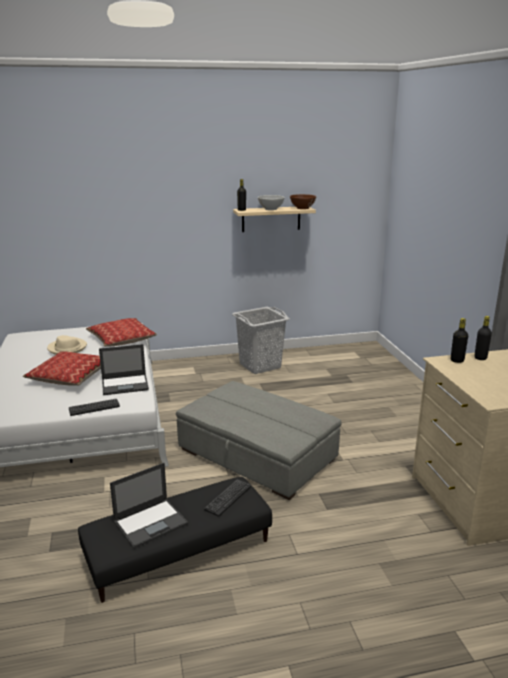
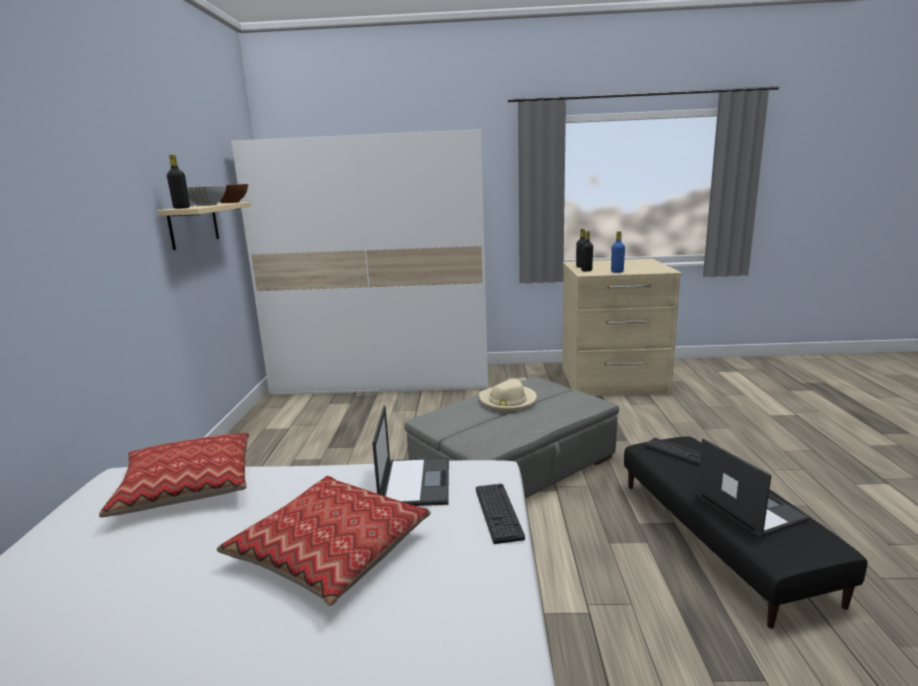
camera: 75 degrees left, 5 degrees down
(67, 348) = (149, 563): beige hat -> beige hat (507, 401)
(259, 365) = (272, 442): grey laundry basket -> none
(384, 379) = (384, 380): none -> white wardrobe
(461, 375) = (617, 272): none -> blue bottle

